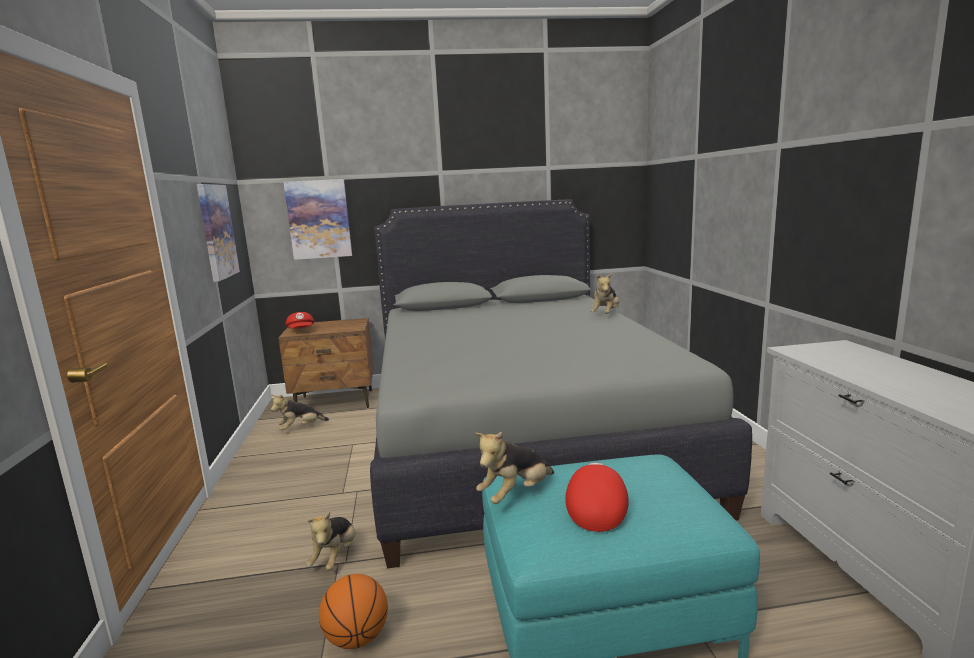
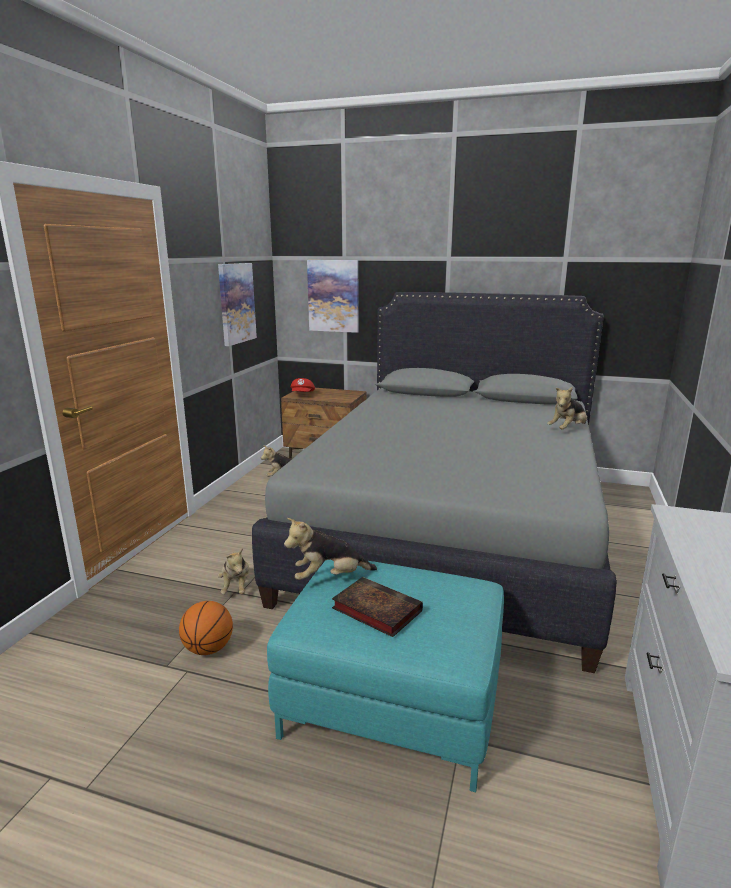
camera: 25 degrees right, 5 degrees up
(335, 557) = (236, 587): plush toy -> plush toy turned 45 degrees counterclockwise
(595, 509) = (374, 609): red cap -> book

